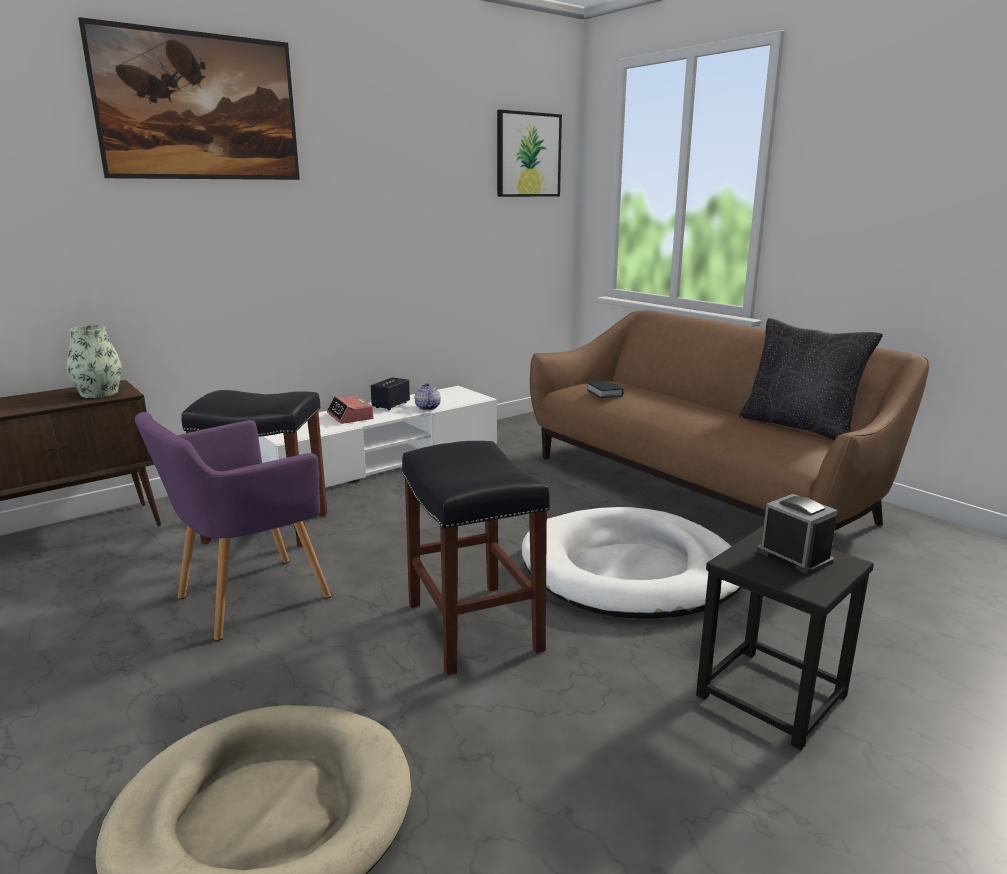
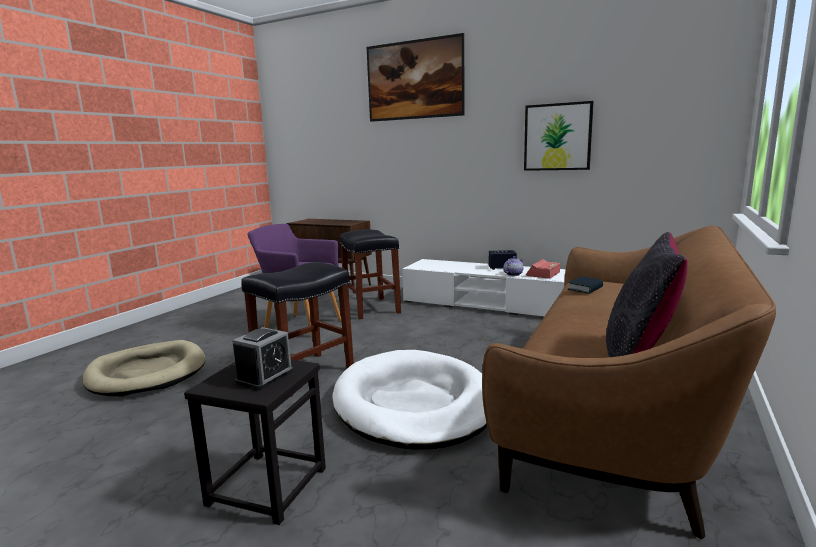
camera: 65 degrees right, 5 degrees down
(99, 393) = (344, 223): vase -> none
(350, 416) = (466, 267): alarm clock -> alarm clock (543, 274)
(528, 155) = (677, 77): picture -> picture (557, 137)

